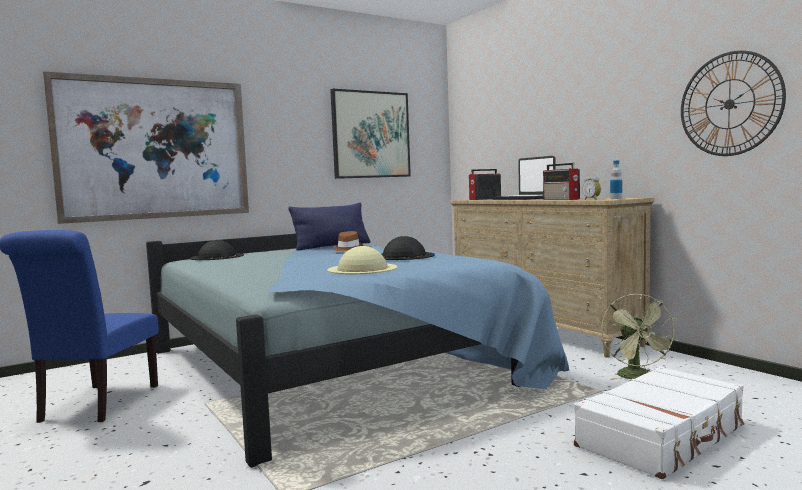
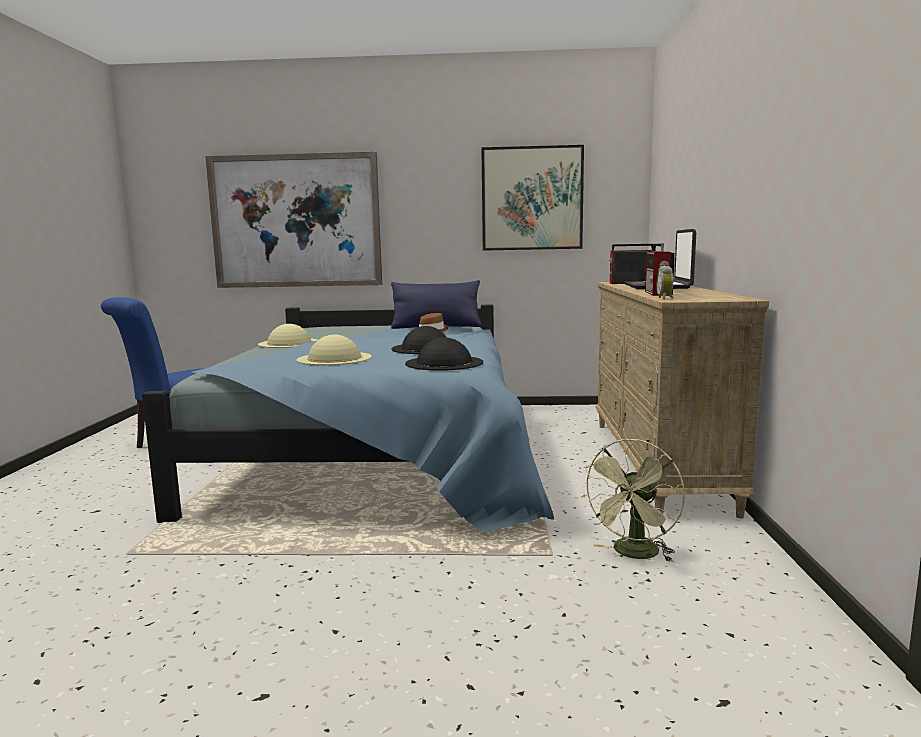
camera: 35 degrees right, 5 degrees up
(217, 256) = (333, 327): black hat -> black hat (444, 363)
(236, 269) = (289, 343): none -> beige hat
(616, 198) = (705, 299): bottle -> none
(662, 436) = (493, 630): white suitcase -> none
(729, 104) = (845, 153): wall clock -> none

